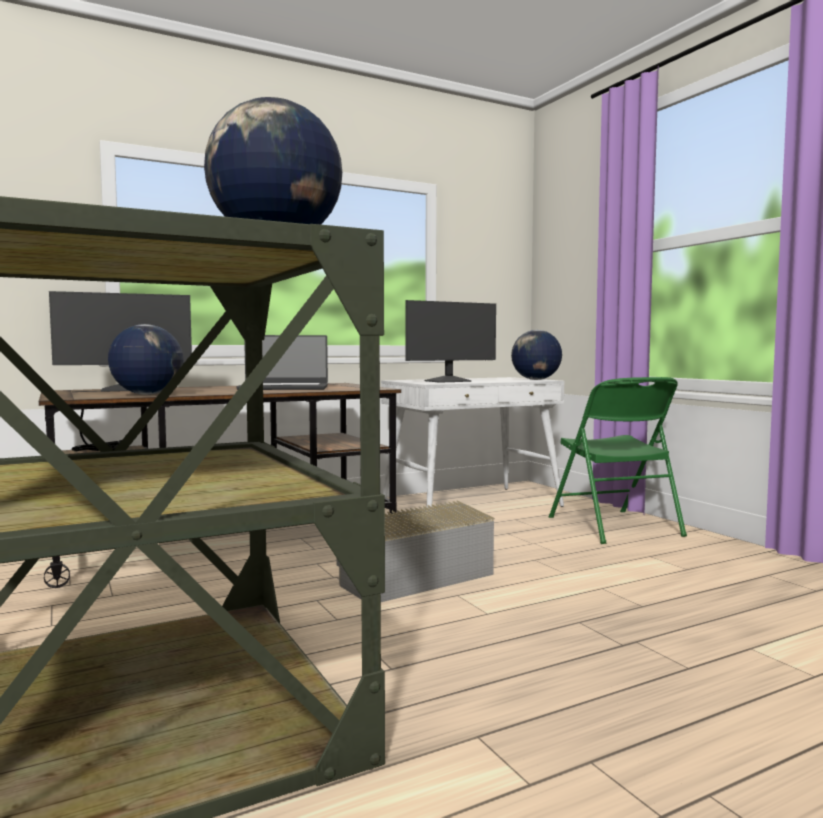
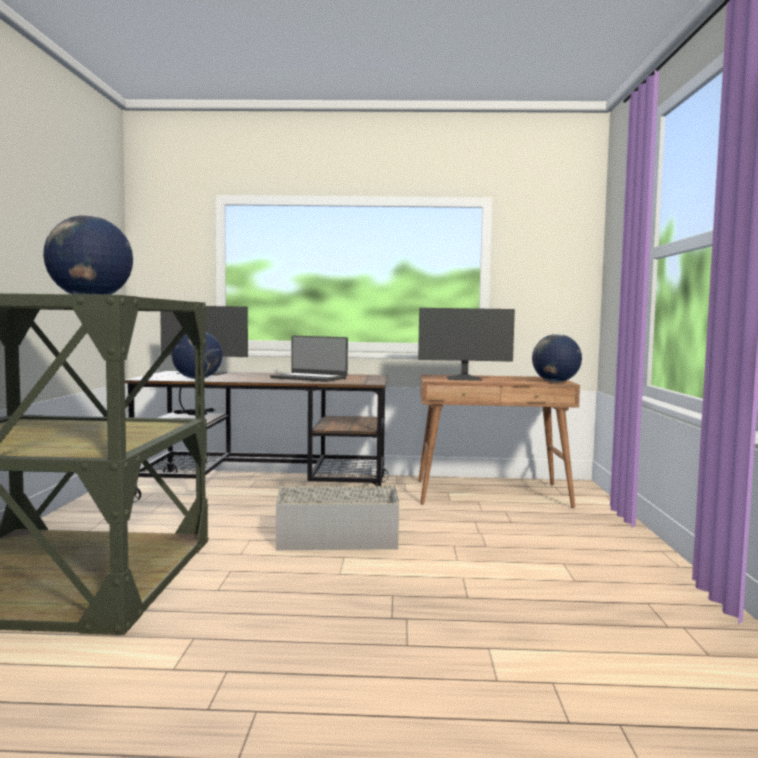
camera: 30 degrees right, 0 degrees up
(472, 505) = (492, 493): white desk -> brown desk
(613, 526) = (585, 533): green chair -> none

